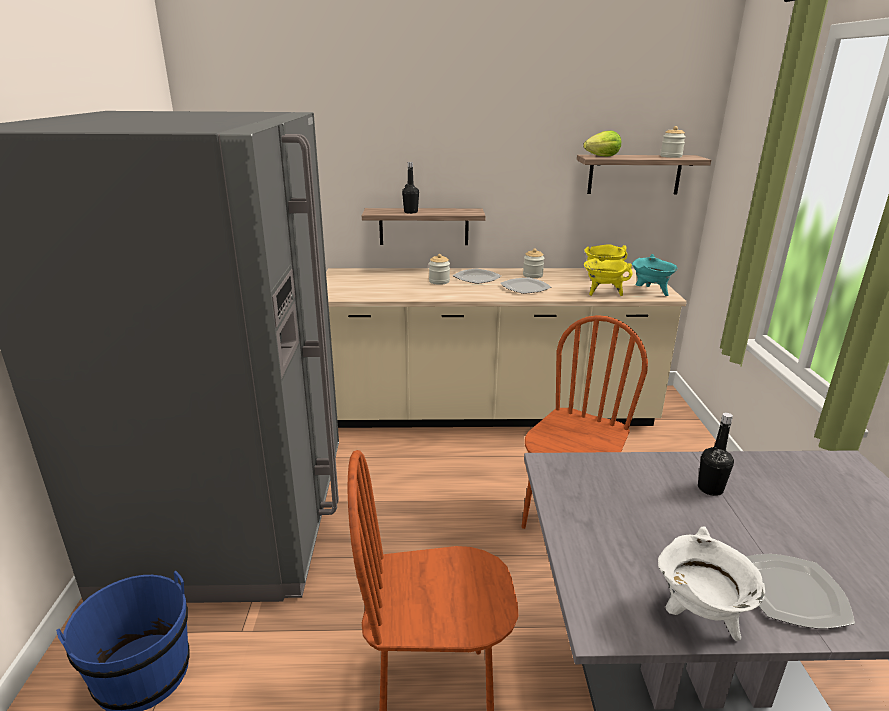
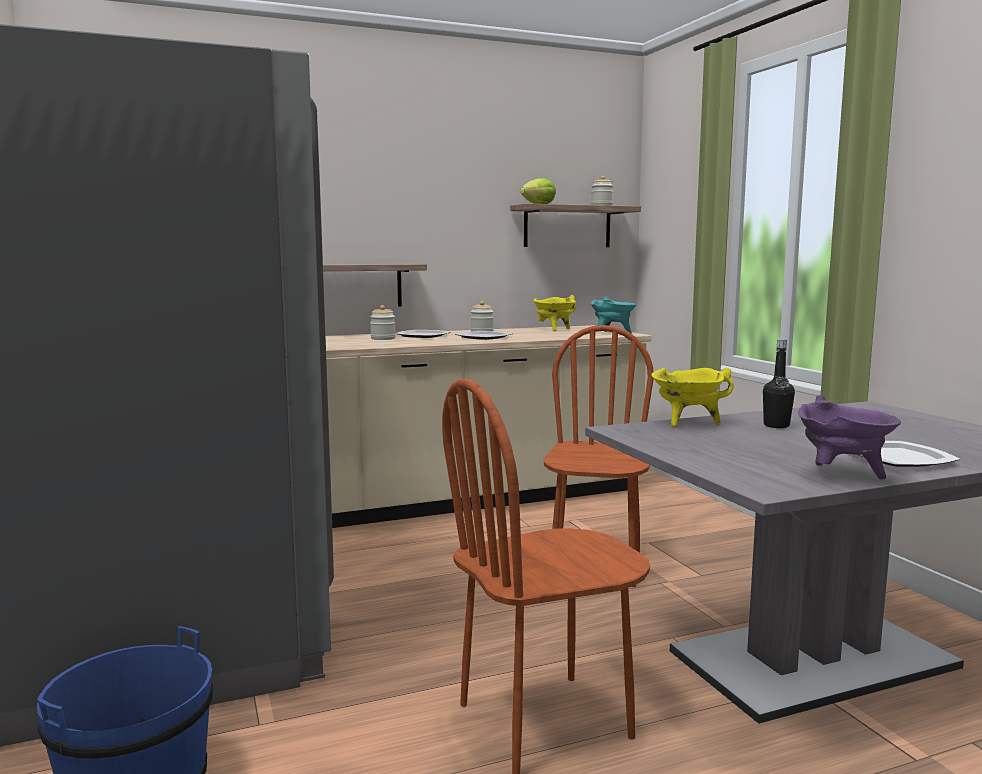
camera: 20 degrees left, 15 degrees down
(411, 212) = (339, 264): black bottle -> none
(603, 293) = (567, 335): yellow cooking pot -> yellow cooking pot (687, 423)
(699, 617) = (841, 475): white cooking pot -> purple cooking pot

